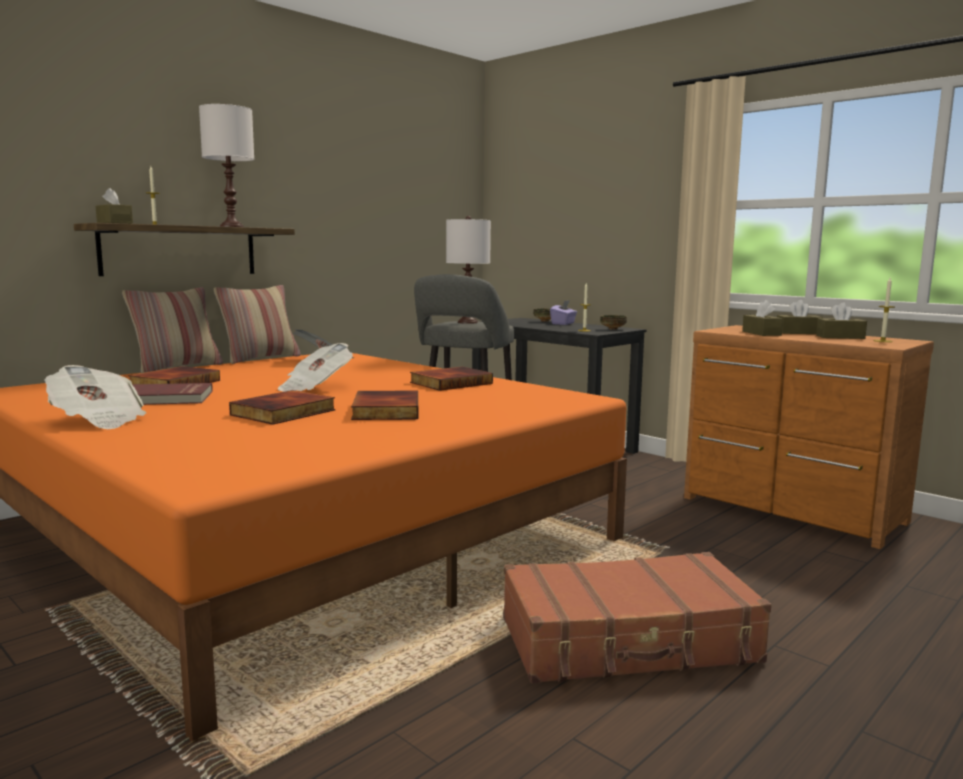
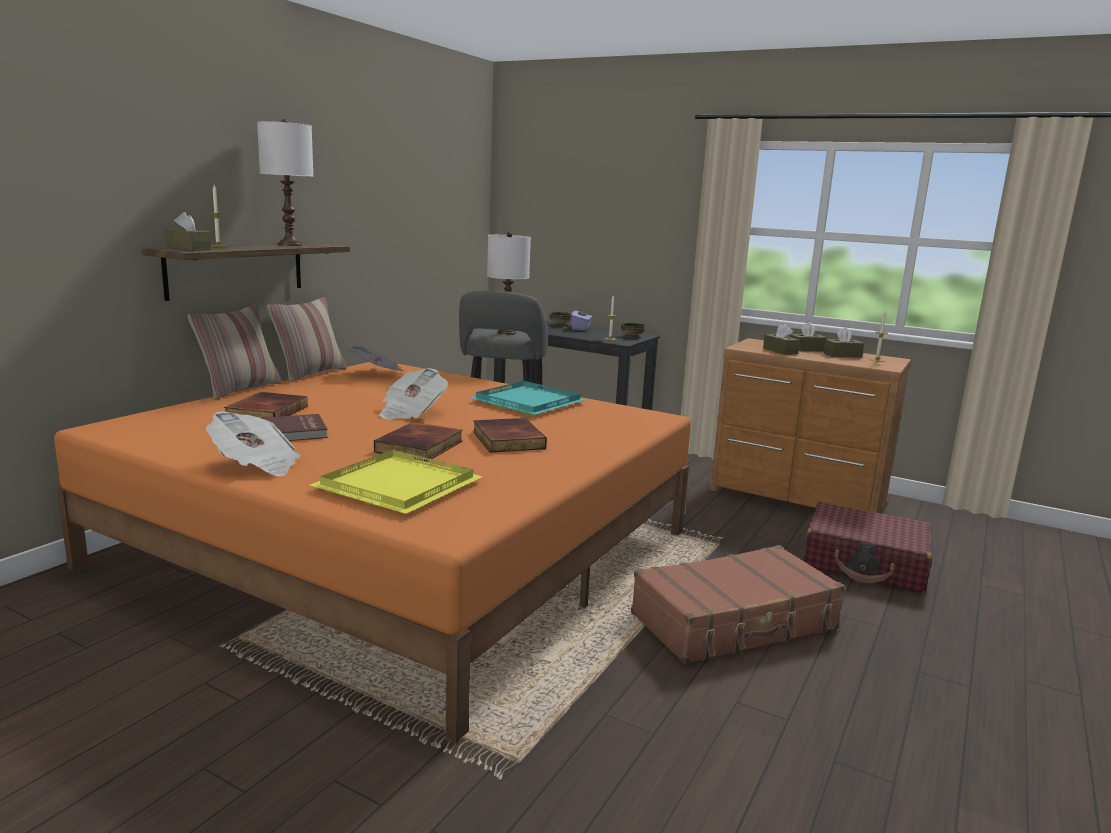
camera: 15 degrees left, 5 degrees up
(208, 442) = (395, 486): none -> yellow tray
(450, 383) = (528, 402): book -> turquoise tray
(846, 589) = (865, 564): none -> red suitcase

